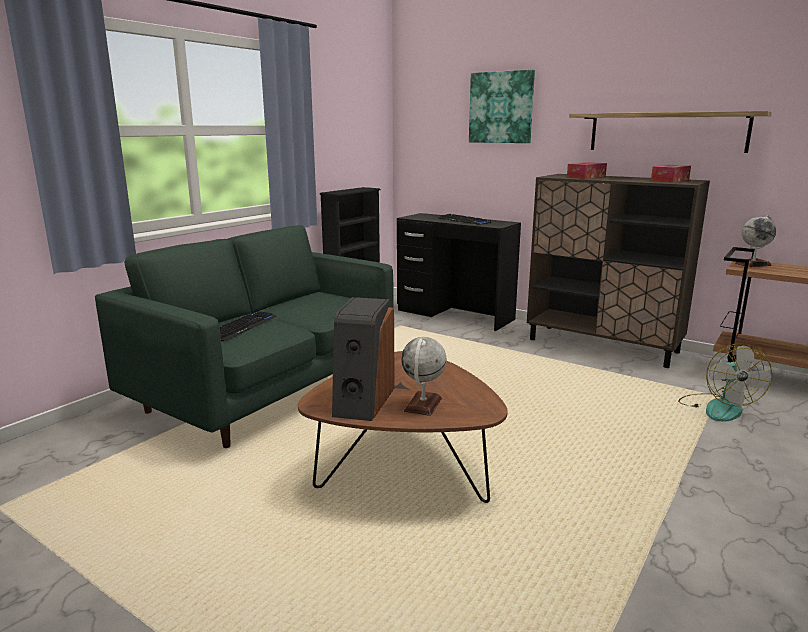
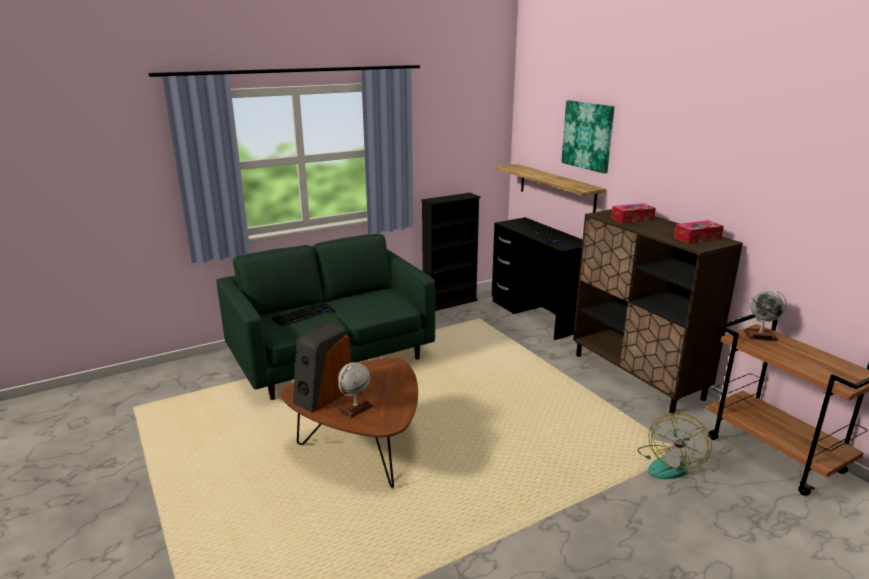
camera: 25 degrees right, 5 degrees up
(666, 132) = (713, 187): shelf -> shelf (556, 188)

